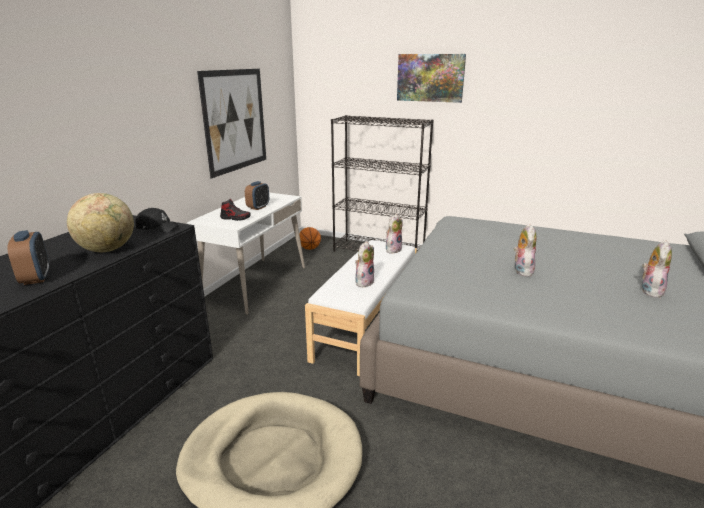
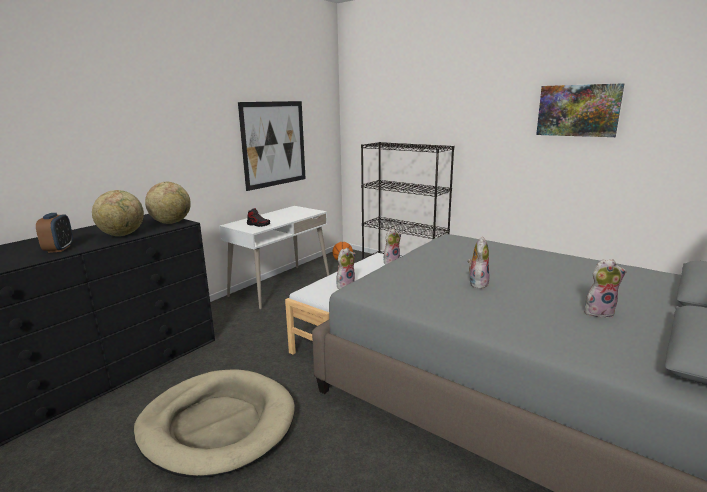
camera: 15 degrees right, 5 degrees down
(157, 227) = (171, 222): black cap -> globe
(258, 207) = (283, 218): alarm clock -> none
(430, 78) = (452, 107): picture -> picture (578, 110)
(650, 290) = (599, 312): plush toy -> plush toy turned 45 degrees clockwise

